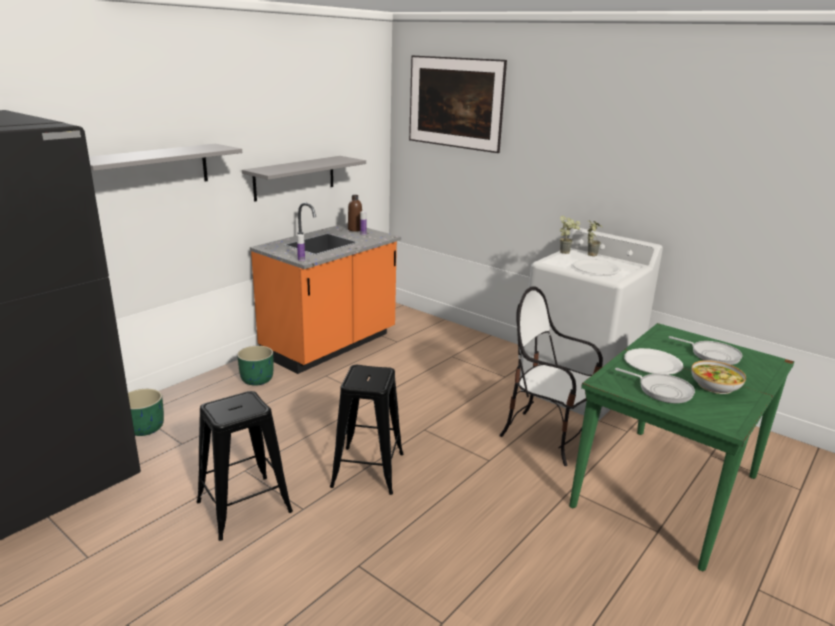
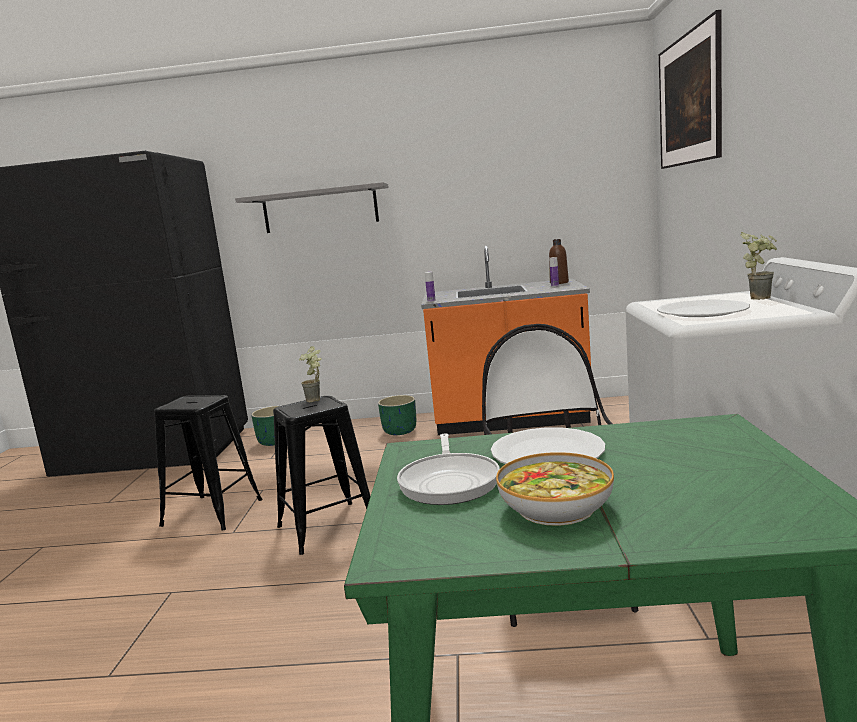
camera: 55 degrees right, 10 degrees down
(294, 178) = (491, 221): grey shelf -> none
(566, 252) = (724, 295): potted plant -> potted plant (317, 400)
(712, 355) = (702, 473): frying pan -> none

